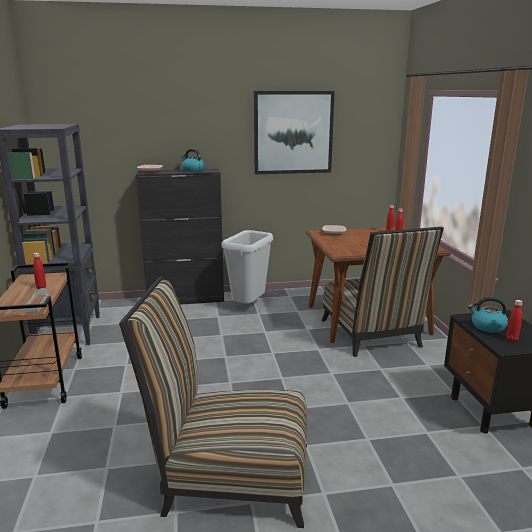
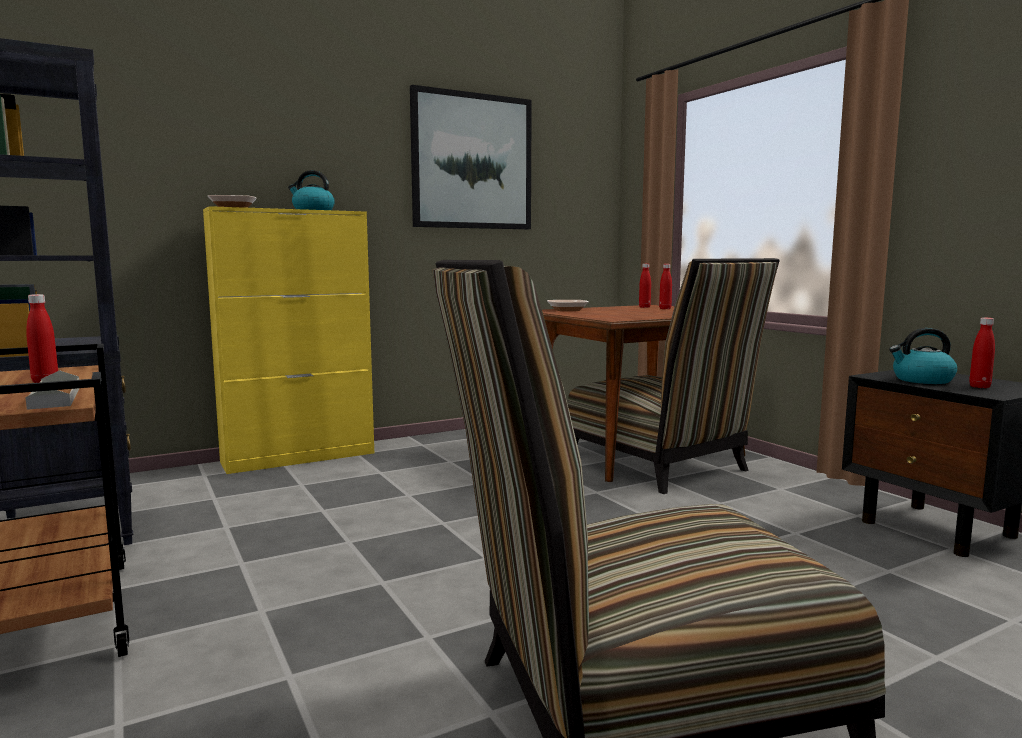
camera: 20 degrees left, 10 degrees down
(186, 299) = (299, 457): black cabinet -> yellow cabinet
(249, 307) = (425, 455): grey trash can -> none

